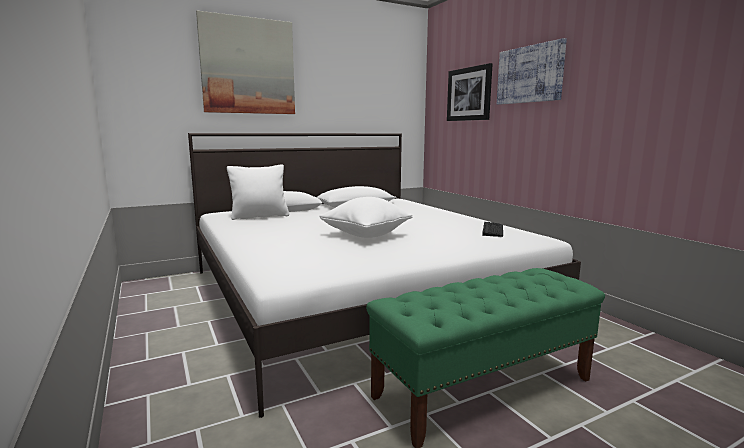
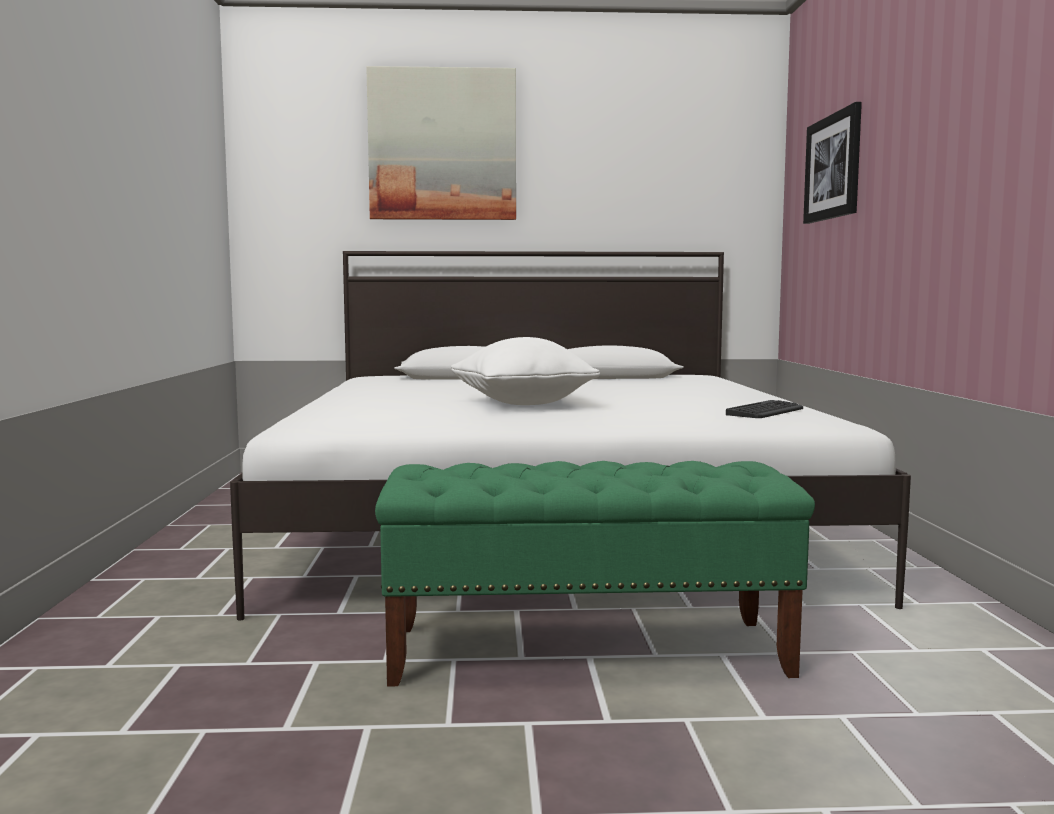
camera: 25 degrees right, 5 degrees down
(259, 216) = (419, 381): white pillow -> none
(529, 74) = (907, 114): picture -> none

